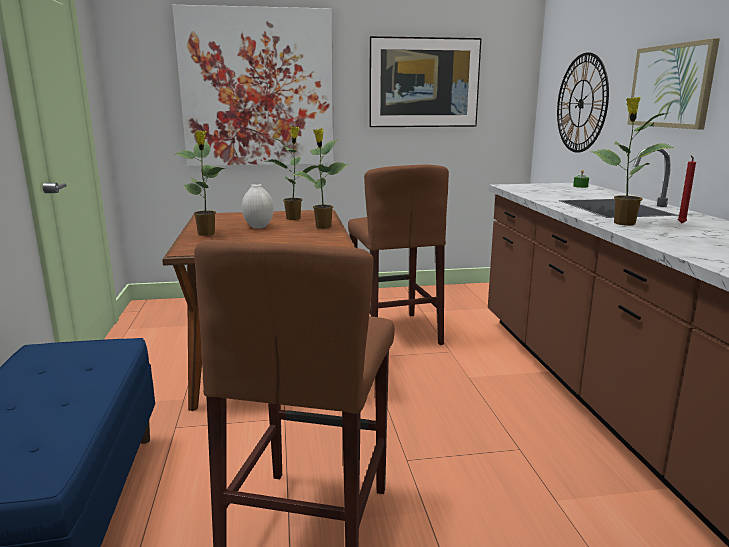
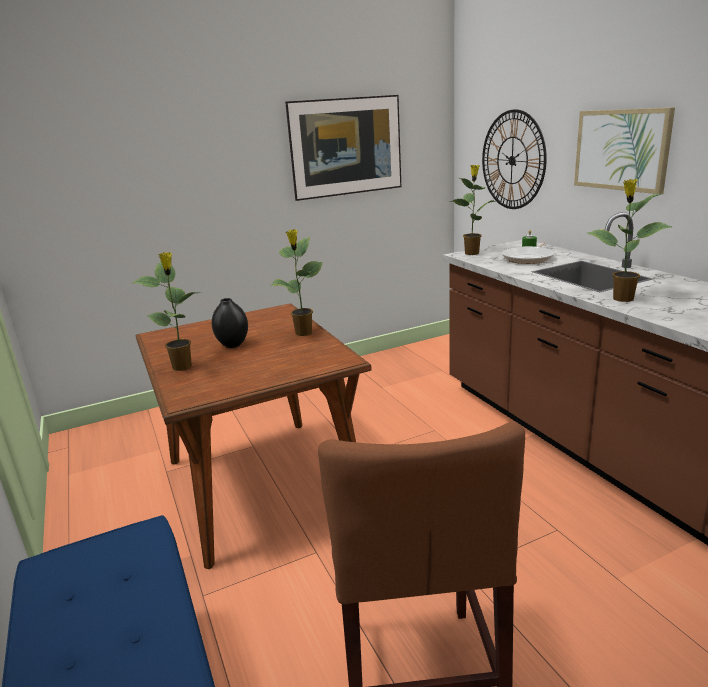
camera: 15 degrees left, 5 degrees up
(258, 89) = (168, 172): picture -> none
(258, 227) = (232, 345): white vase -> black vase
(294, 218) = (260, 324): potted plant -> potted plant (472, 253)
(395, 332) = (368, 418): brown stool -> none
(568, 193) = (529, 258): none -> frying pan
(681, 223) = (668, 291): red candle -> none

